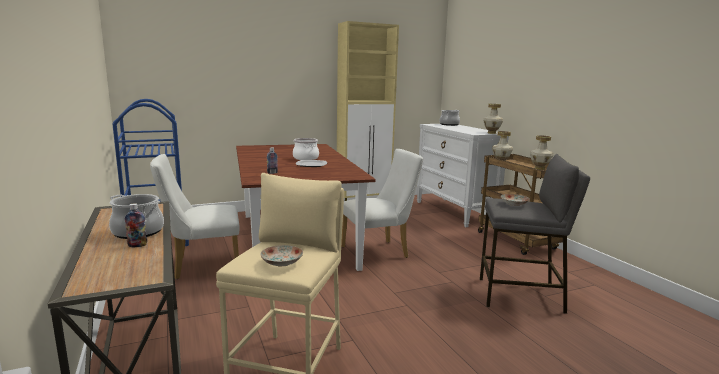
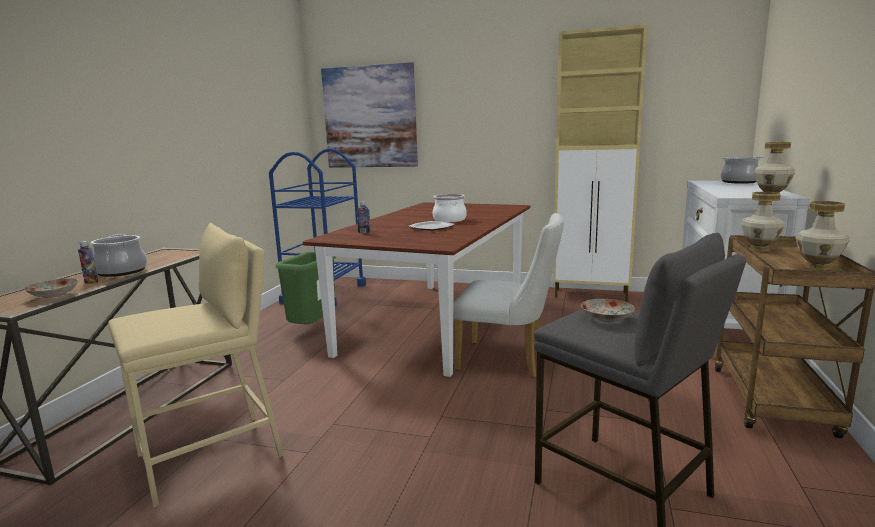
camera: 40 degrees right, 0 degrees up
(178, 70) = (370, 117): none -> picture
(202, 266) = (312, 329): white chair -> green trash can
(281, 263) = (150, 324): plate -> plate (53, 295)

